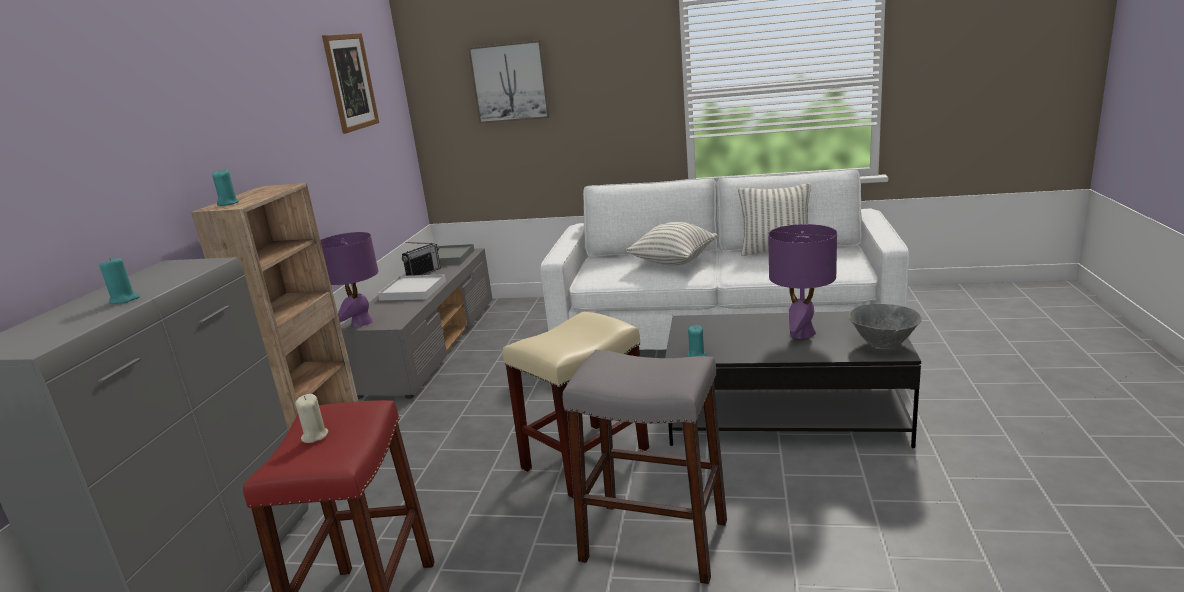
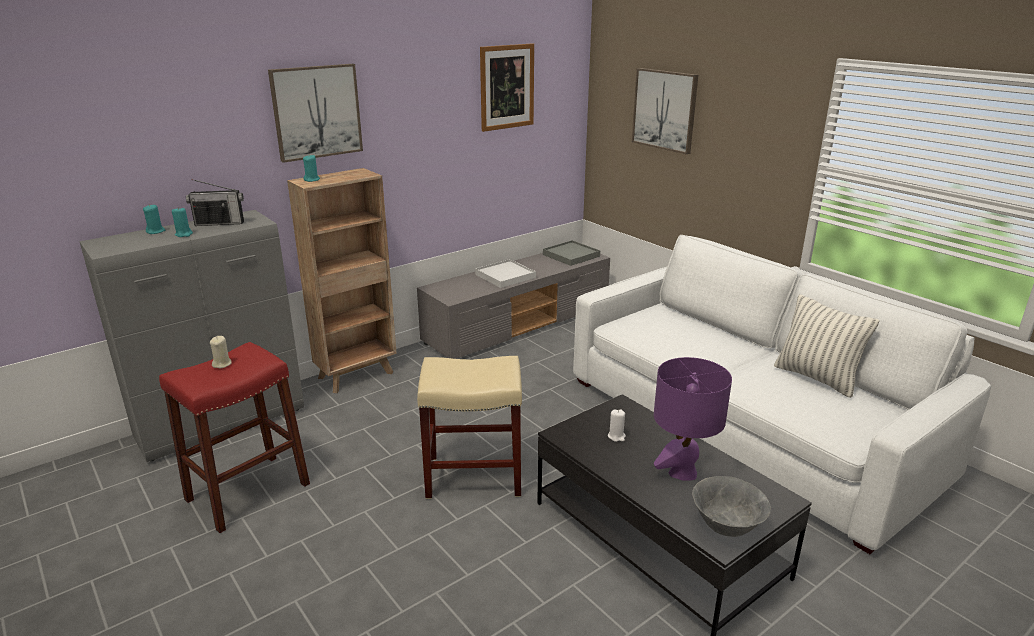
camera: 40 degrees right, 5 degrees up
(197, 117) = (316, 112): none -> picture
(361, 322) = (438, 288): purple table lamp -> none
(423, 273) = (536, 263): radio -> radio (220, 223)
(654, 541) = (421, 563): grey stool -> none
(673, 262) = (705, 342): pillow -> none
(696, 355) = (570, 439): turquoise candle -> turquoise candle (156, 231)
(722, 338) = (616, 436): none -> white candle

